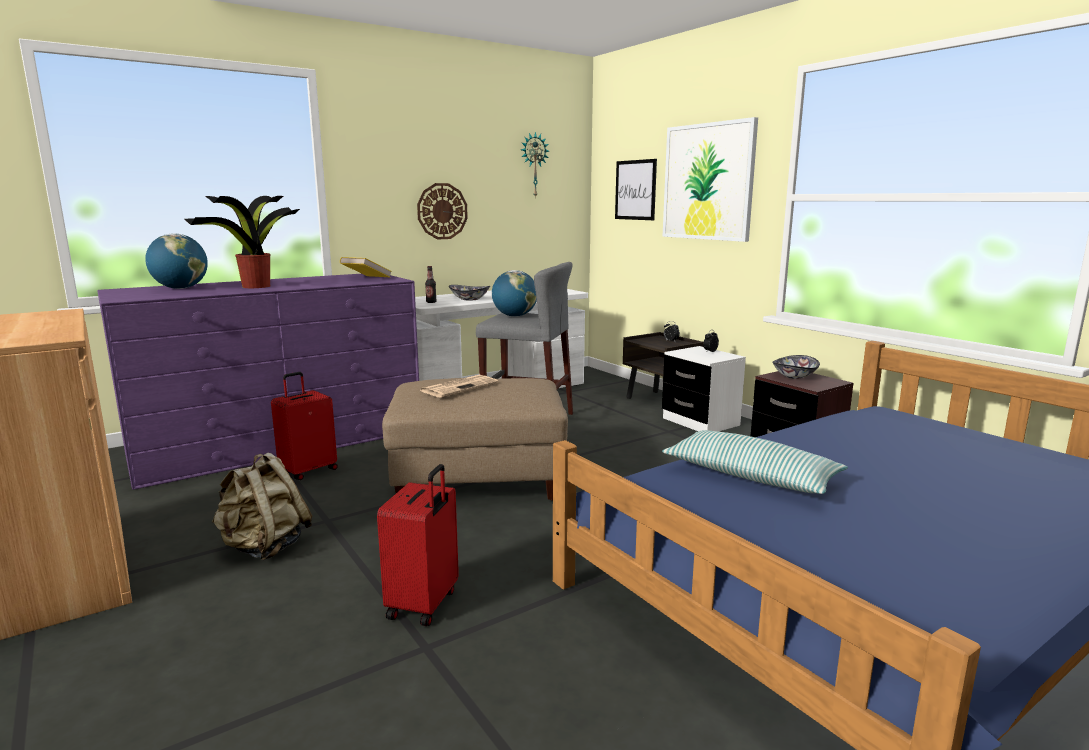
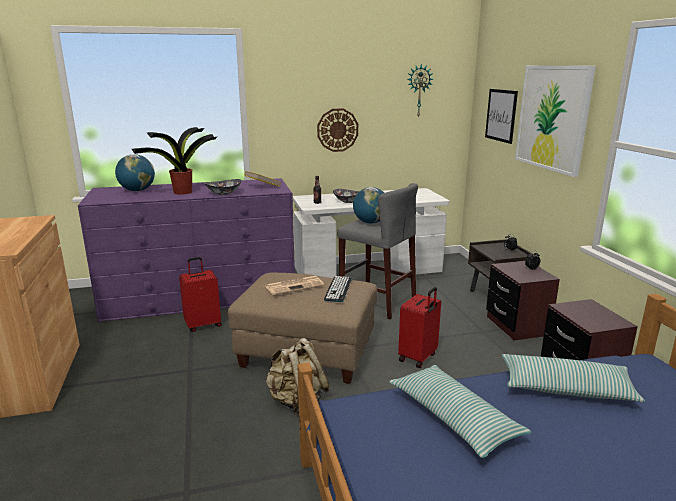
camera: 20 degrees right, 5 degrees up
(265, 547) = (142, 384): beige backpack -> beige backpack (296, 401)
(424, 604) = (206, 456): red suitcase -> red suitcase (418, 357)
(518, 384) = (338, 289): none -> keyboard
(700, 422) = (517, 326): white nightstand -> brown nightstand
(794, 376) = (584, 310): bowl -> bowl (223, 193)
(833, 438) = (566, 388): none -> pillow

